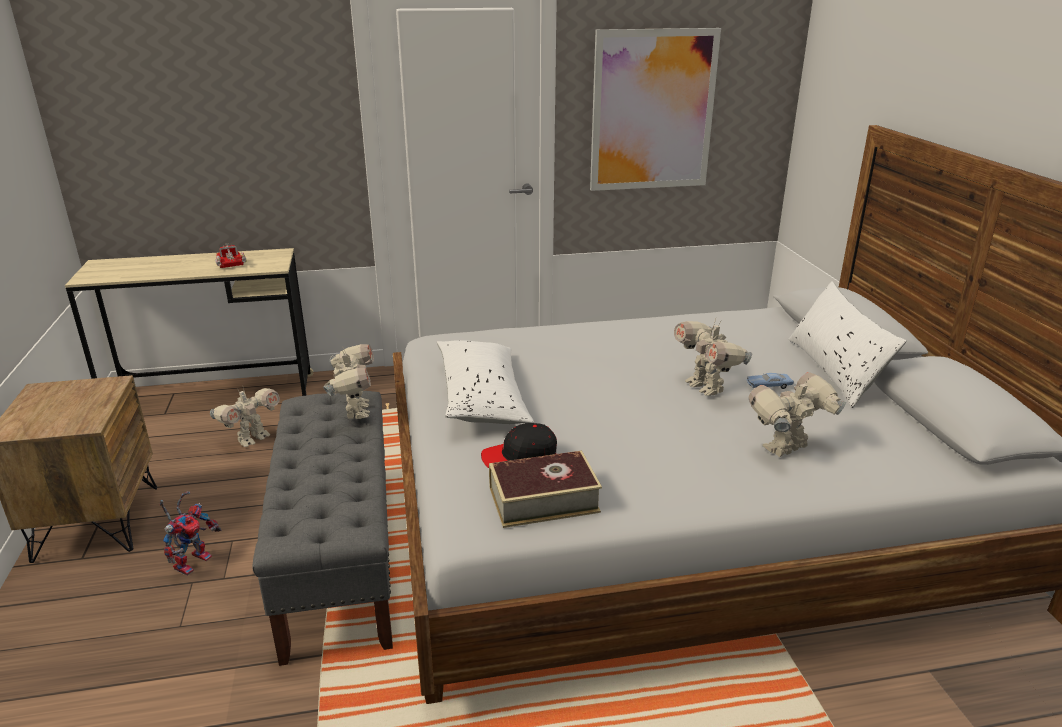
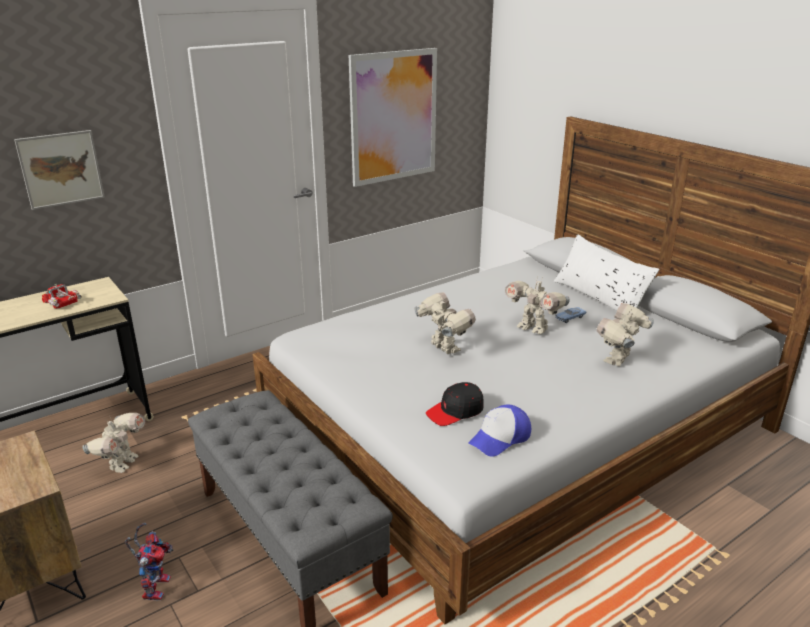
camera: 25 degrees left, 0 degrees up
(253, 129) = (61, 169): none -> picture
(355, 411) = (268, 411): toy robot -> toy robot (443, 349)
(482, 396) = (383, 372): white pillow -> none
(543, 499) = (500, 438): book -> cap

